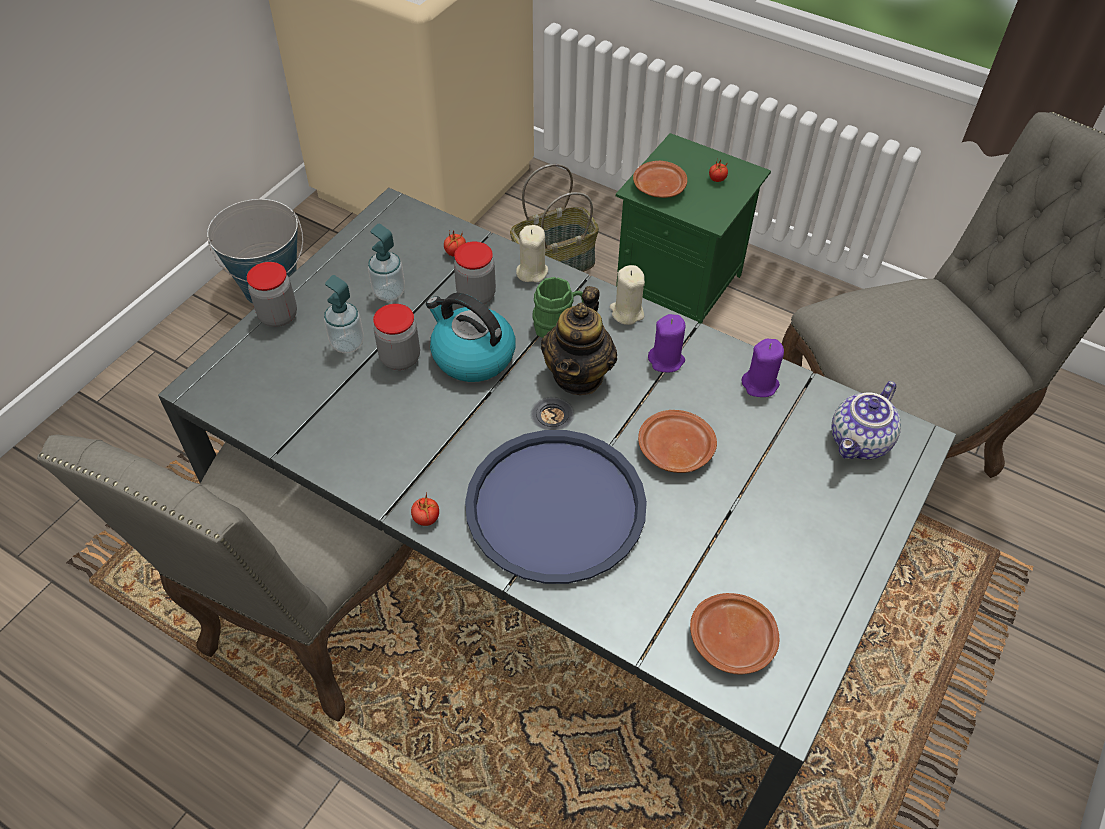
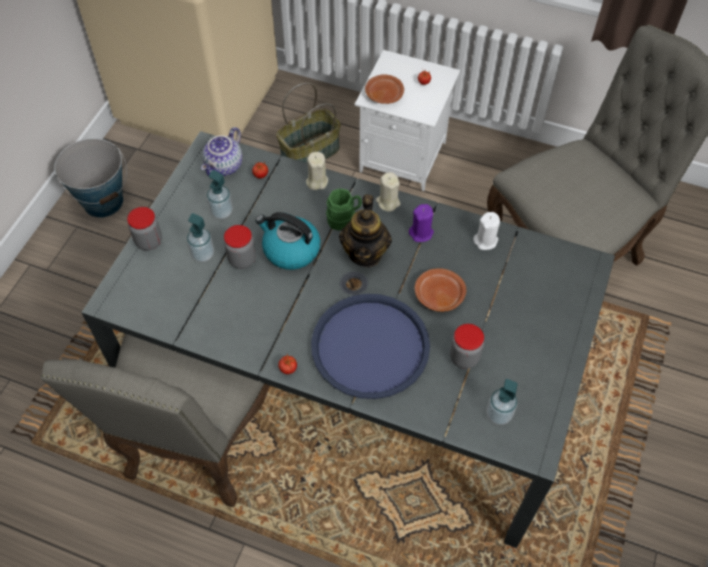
camera: 10 degrees left, 5 degrees up
(476, 295) = (283, 205): jar -> jar (464, 357)
(682, 286) = (405, 156): green nightstand -> white nightstand
(733, 640) = (499, 414): brown plate -> soap dispenser
(760, 384) = (485, 240): purple candle -> white candle
(860, 442) = (556, 271): teapot -> teapot (225, 166)

